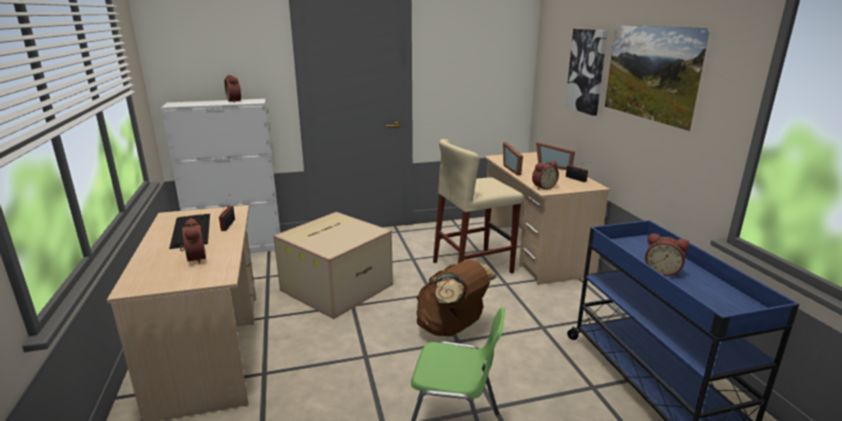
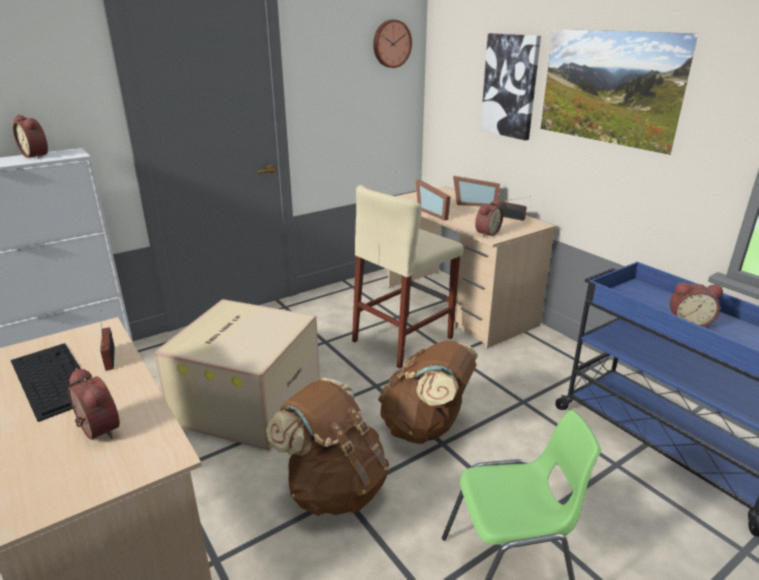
camera: 20 degrees left, 5 degrees up
(363, 351) = (334, 487): none -> brown backpack
(505, 36) = (391, 43): none -> wall clock

